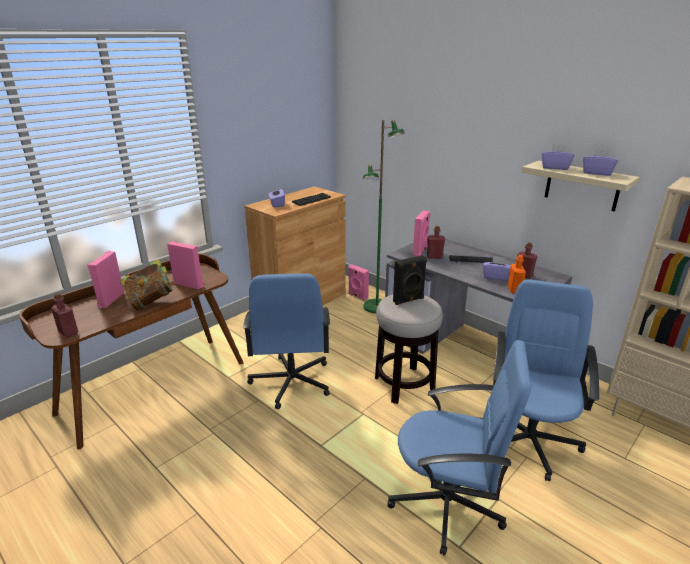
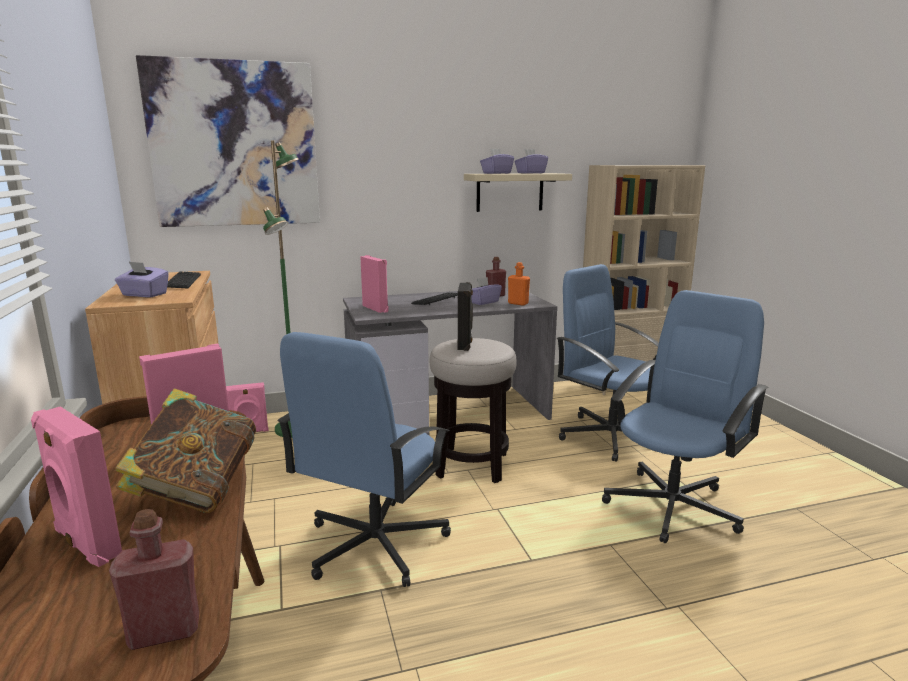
camera: 60 degrees left, 10 degrees down
(291, 382) = (373, 545): blue office chair -> blue office chair turned 90 degrees clockwise
(386, 115) = (234, 145): none -> picture
(434, 257) = (401, 308): red bottle -> none

